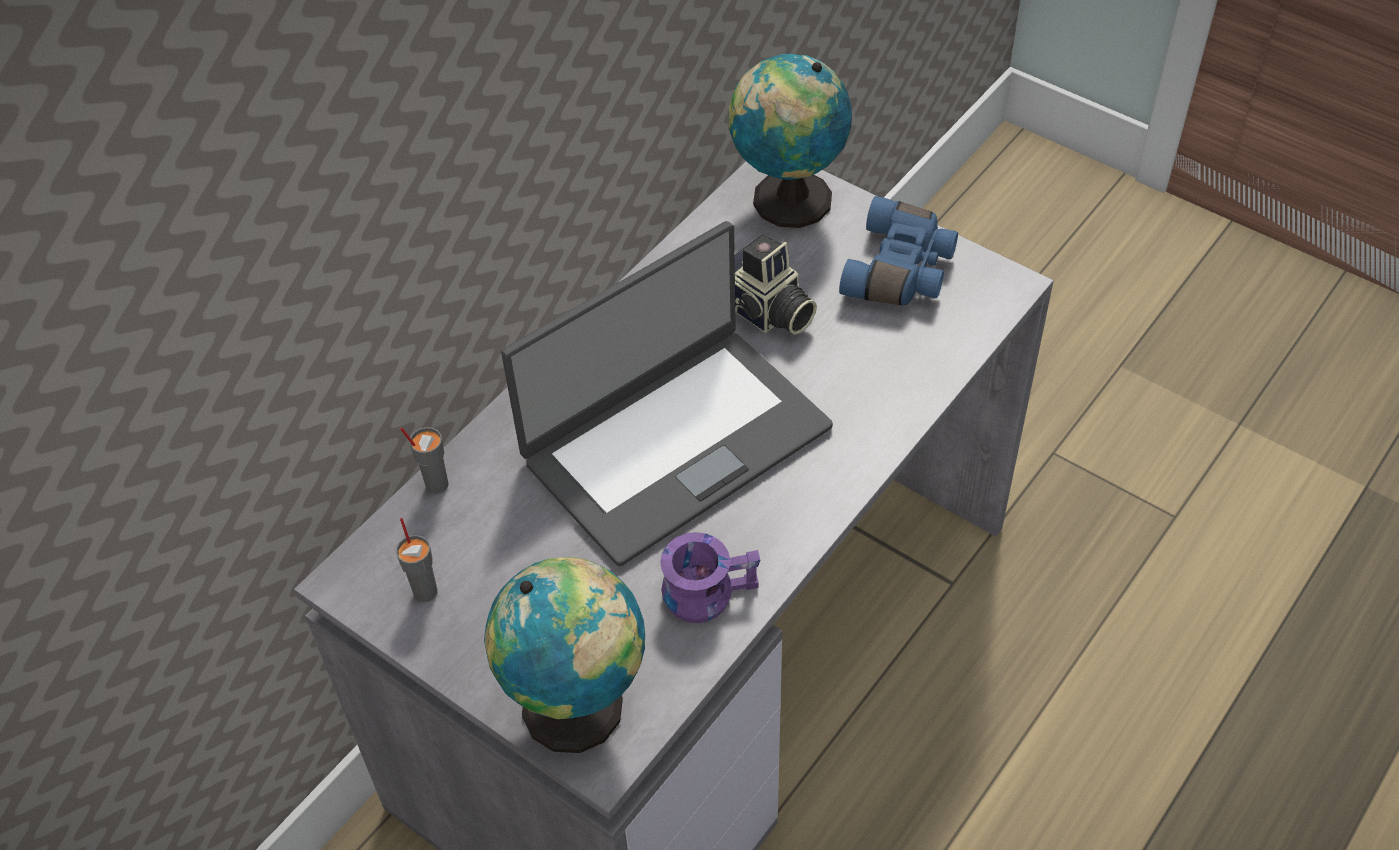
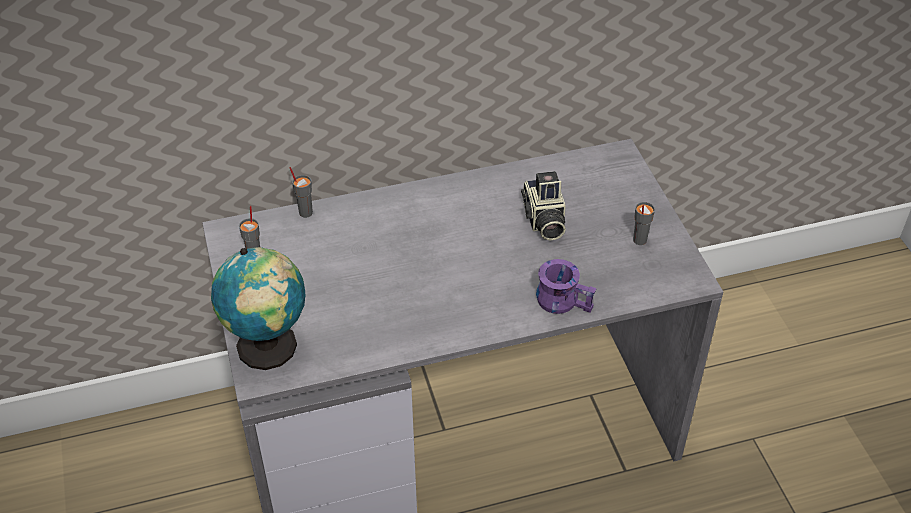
camera: 35 degrees right, 5 degrees down
(674, 442) = (434, 257): laptop -> none
(707, 589) = (380, 333): purple mug -> purple mug (564, 299)
(786, 201) = (612, 173): globe -> none
(901, 270) = (639, 240): blue binoculars -> grey cup

